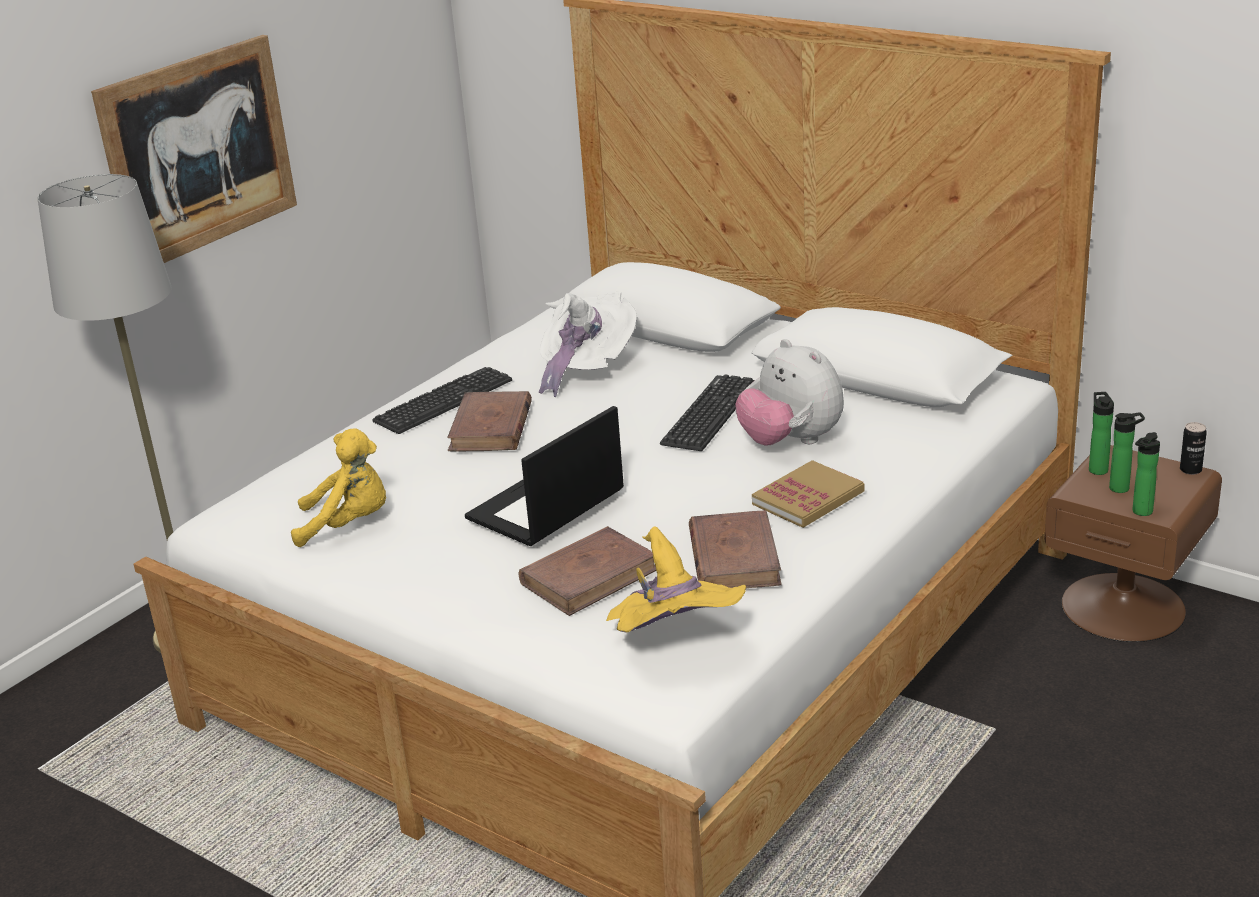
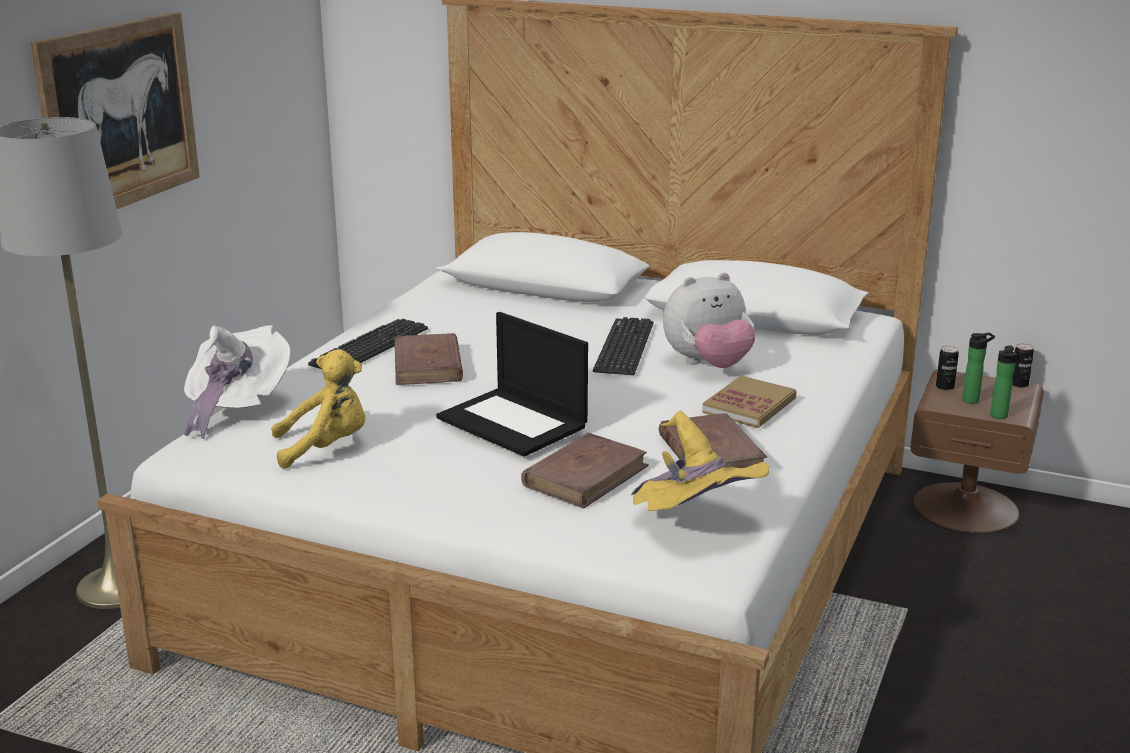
camera: 15 degrees left, 5 degrees down
(545, 506) = (514, 422): laptop -> laptop turned 75 degrees counterclockwise
(585, 368) = (491, 318): white hat -> white hat (235, 408)
(791, 441) = (708, 365): plush toy -> plush toy turned 60 degrees counterclockwise
(1097, 469) = (944, 387): bottle -> can

